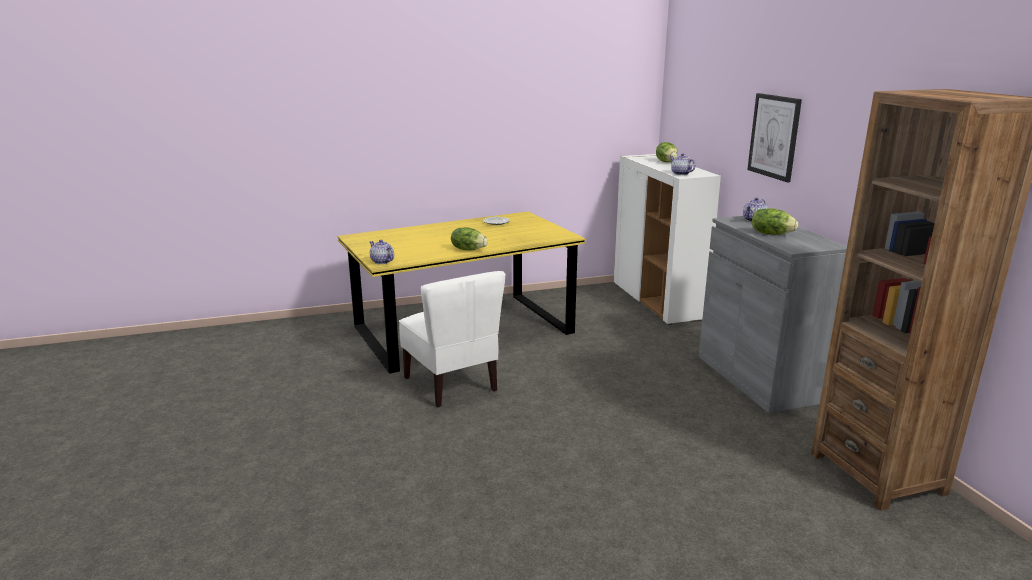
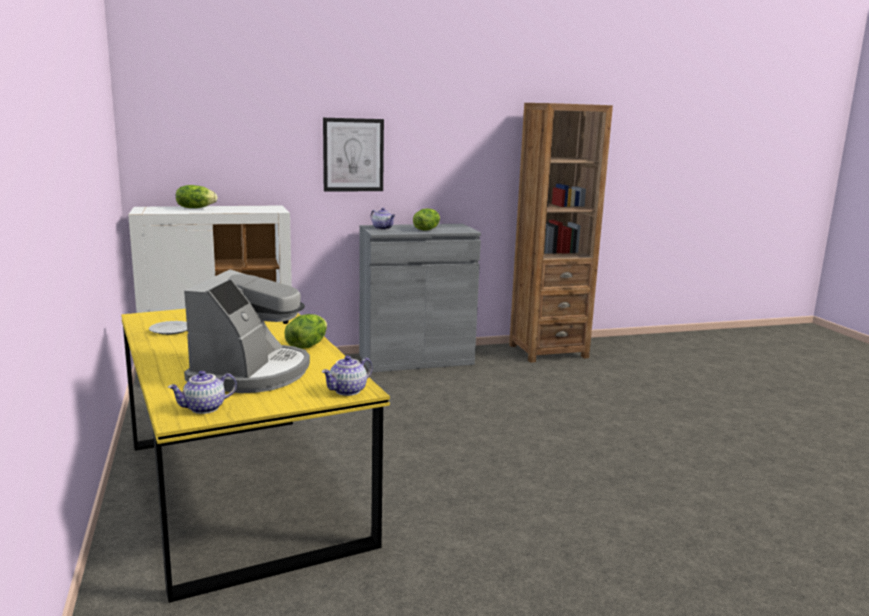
camera: 90 degrees left, 5 degrees down
(415, 242) = (251, 373): none -> coffee machine
(452, 384) = (418, 497): white chair -> none
(680, 174) = (266, 210): teapot -> teapot (204, 409)

